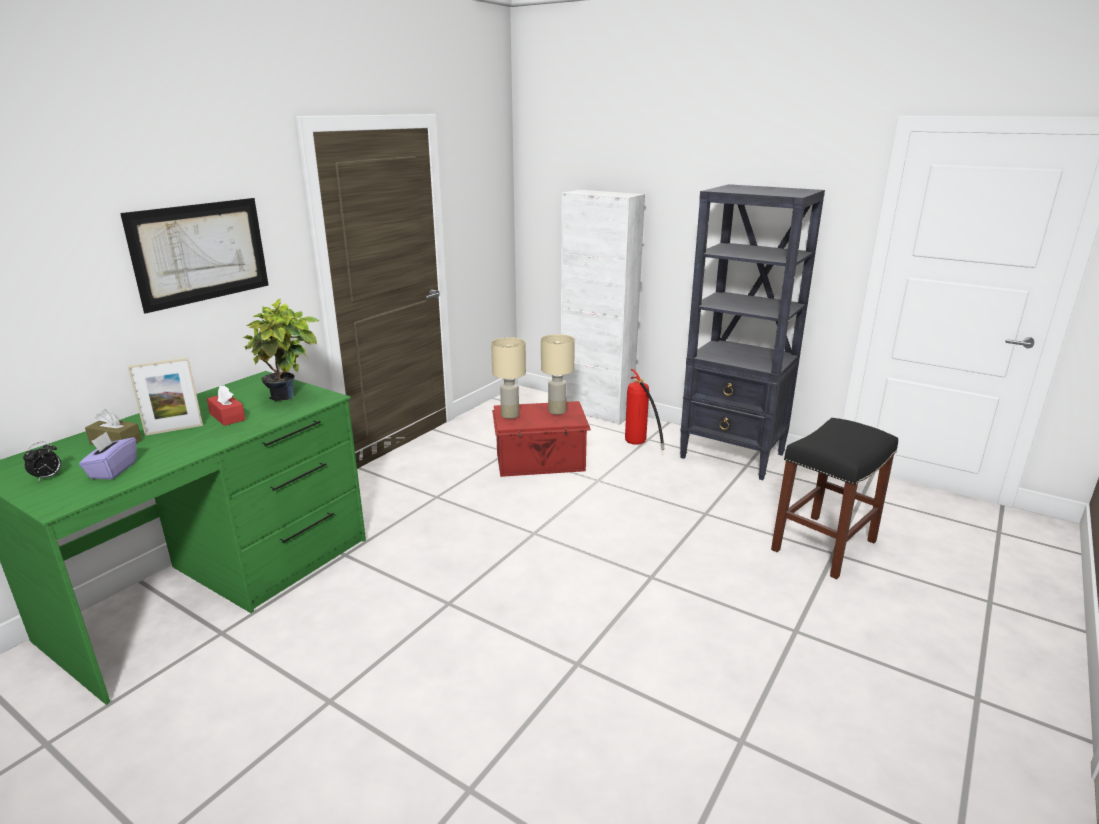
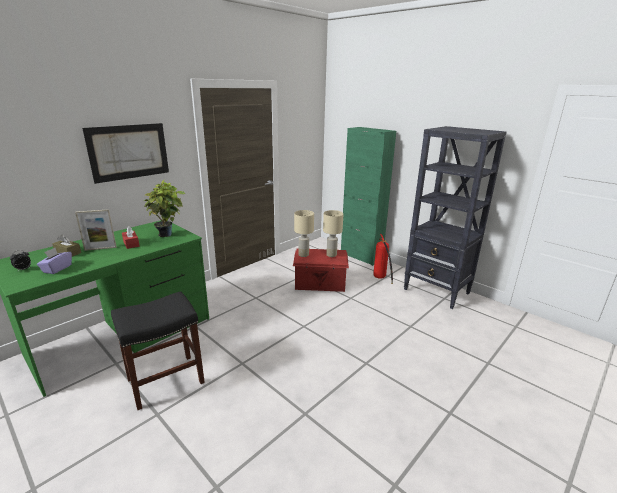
camera: 10 degrees right, 0 degrees up
(596, 412) = (361, 256): white cabinet -> green cabinet
(824, 546) = (482, 357): black stool -> black stool (165, 381)

